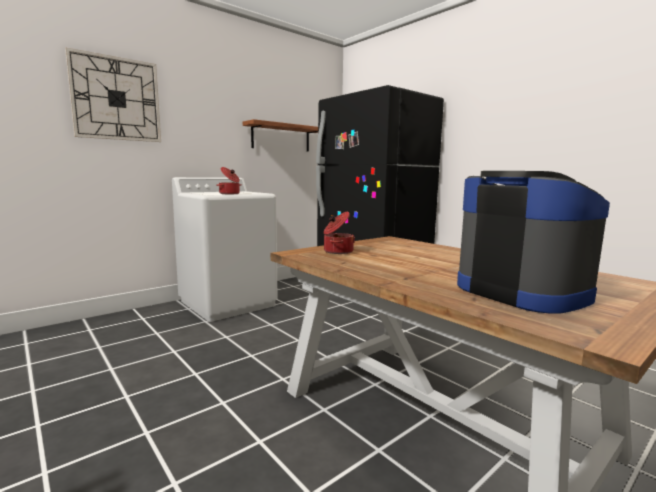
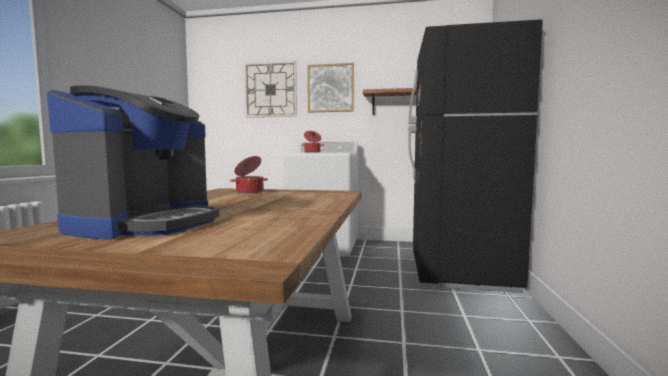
camera: 50 degrees right, 5 degrees down
(204, 110) = (330, 88): none -> picture

